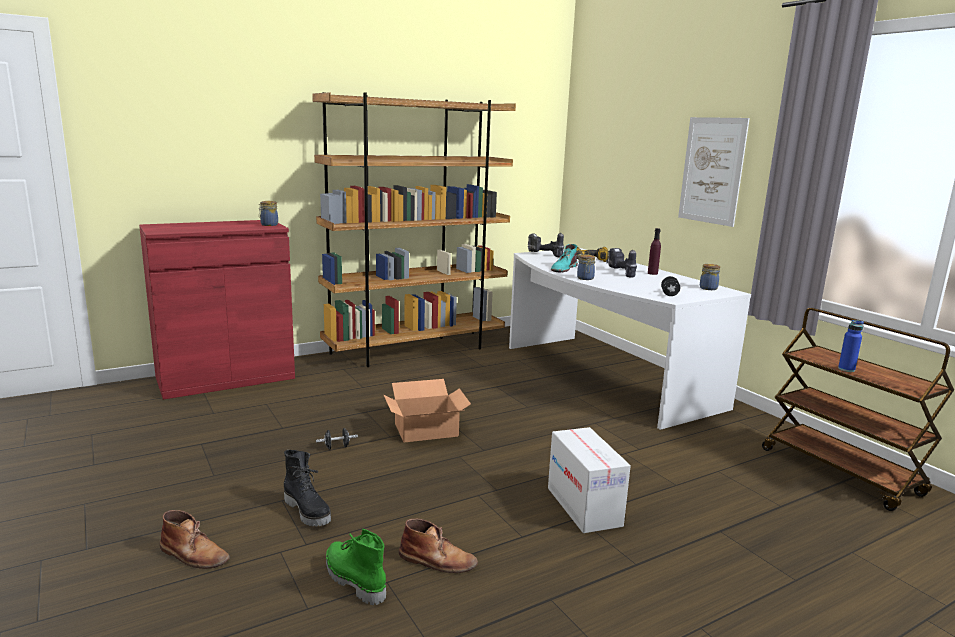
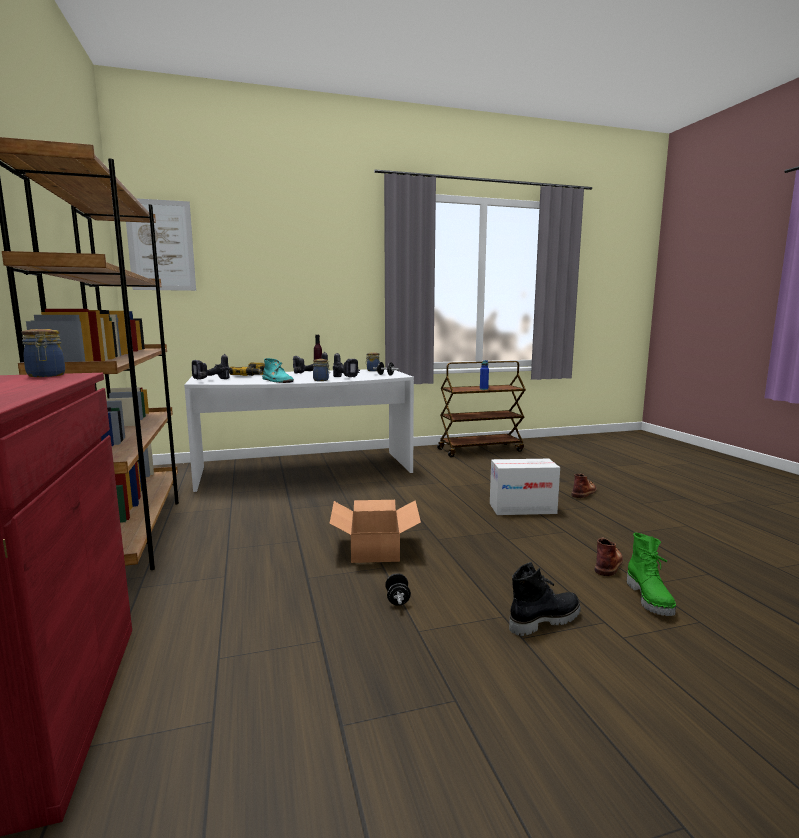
camera: 75 degrees left, 5 degrees down
(194, 554) = (652, 700): brown boot -> brown boot (584, 492)
(353, 580) = (650, 599): green boot -> green boot turned 60 degrees counterclockwise
(615, 284) = (346, 378): none -> power drill
(712, 170) = (323, 288): picture -> picture (161, 245)

